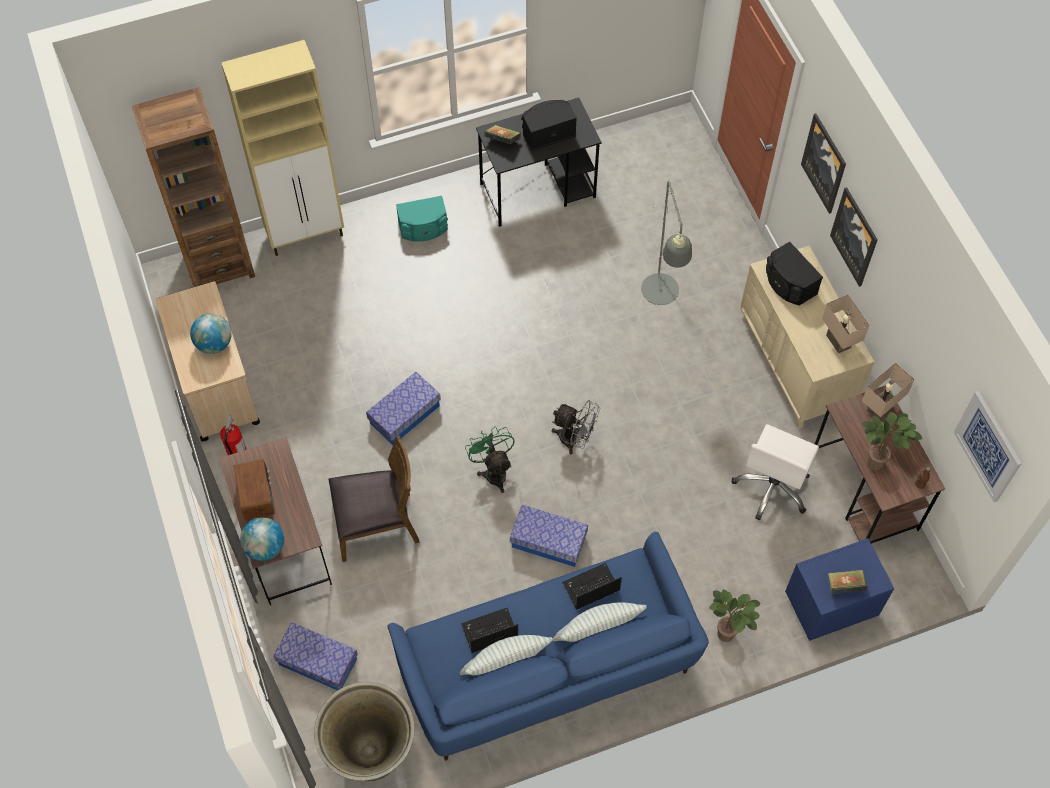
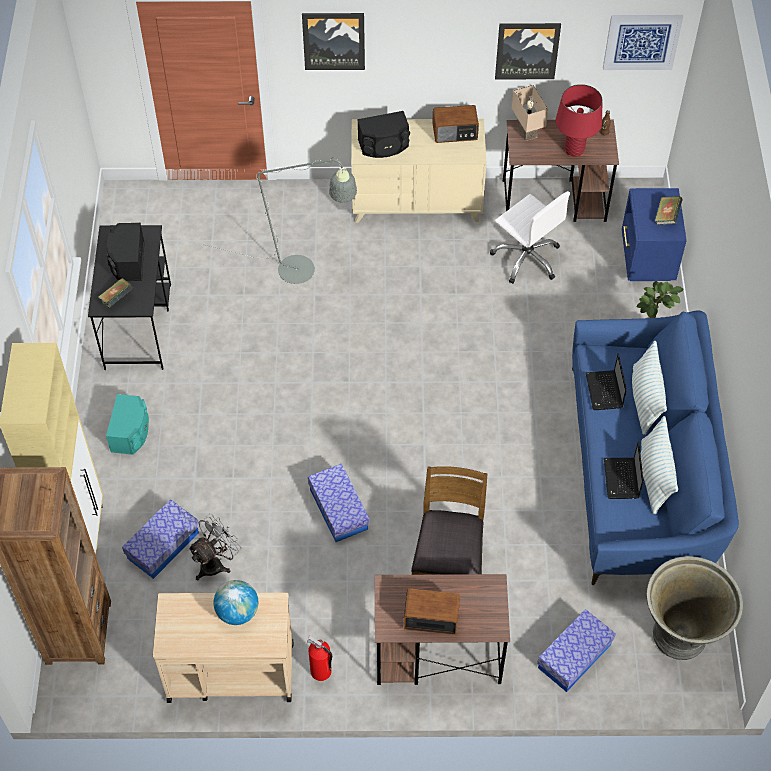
camera: 70 degrees left, 5 degrees down
(265, 547) = (492, 624): globe -> none
(494, 471) = (430, 454): green fan -> none
(548, 541) = (517, 433): storage box -> storage box (163, 545)
(574, 440) = (423, 382): grey fan -> grey fan (216, 563)
(839, 341) = (455, 133): beige table lamp -> radio
(855, 236) = (405, 56): picture -> picture (527, 50)
(878, 461) = (574, 150): potted plant -> red table lamp

